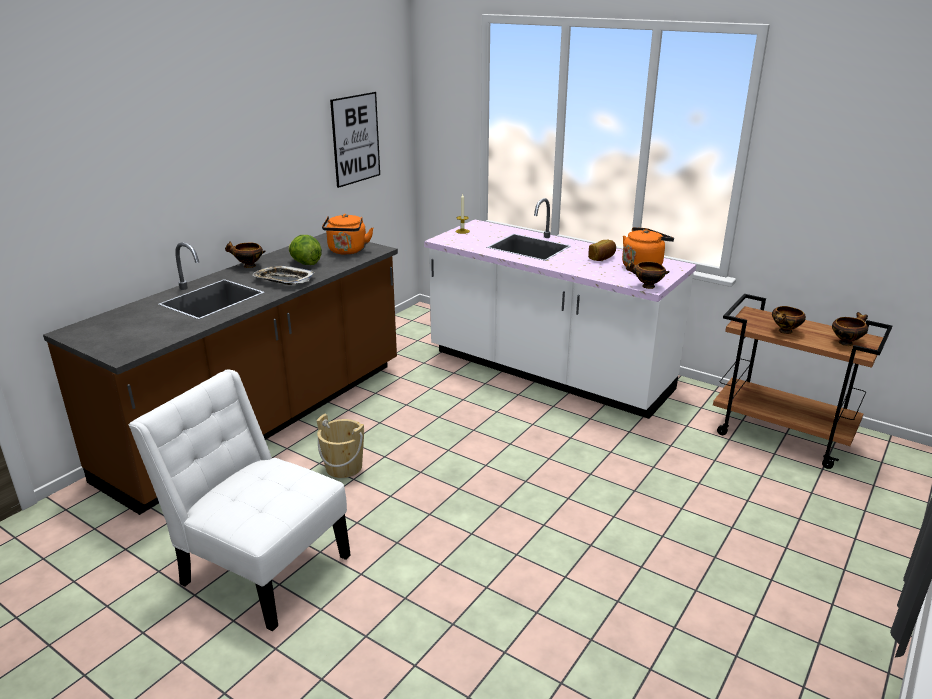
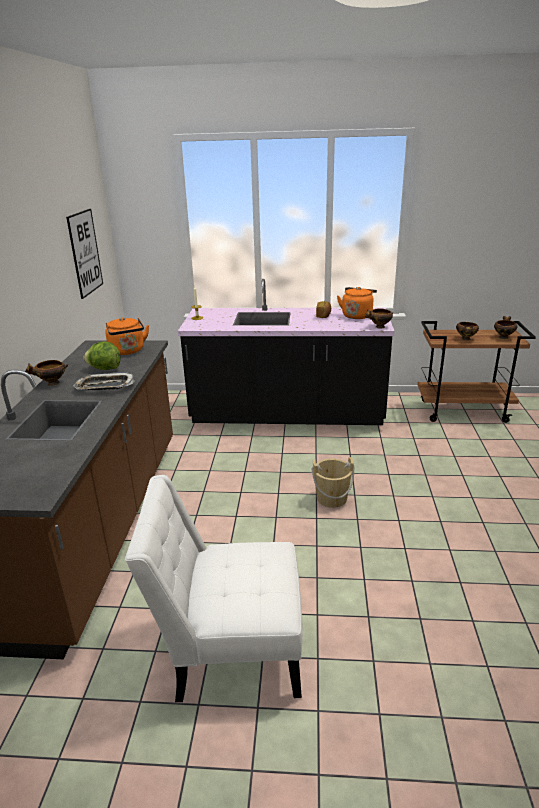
camera: 30 degrees left, 0 degrees up
(344, 467) = (212, 537): beige bucket -> beige bucket (331, 498)
(548, 372) = (287, 414): white counter -> black counter

